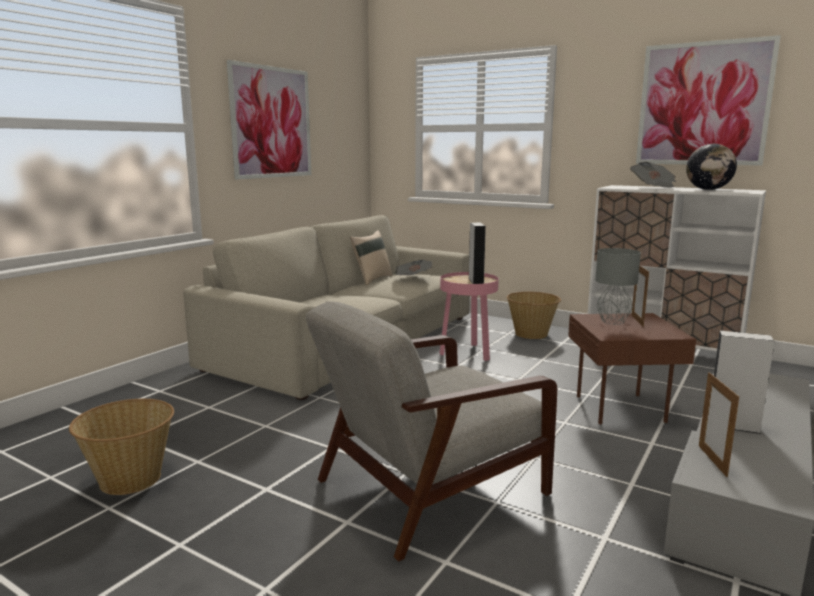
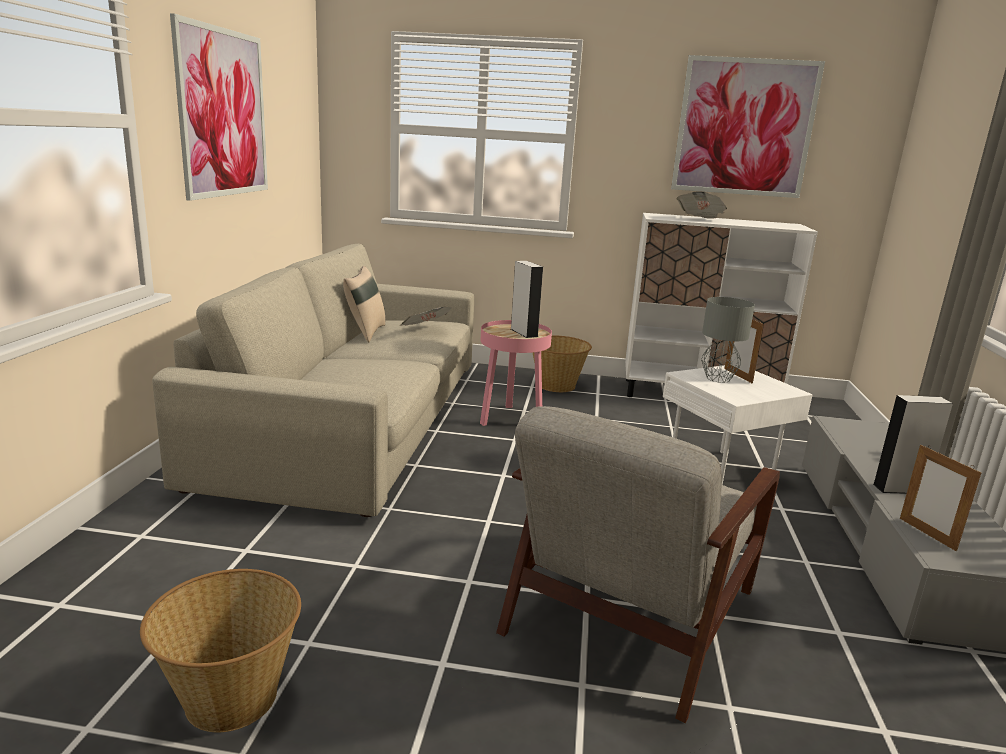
camera: 25 degrees left, 5 degrees up
(622, 409) = (723, 472): brown side table -> white side table
(708, 189) = (754, 223): globe -> none

